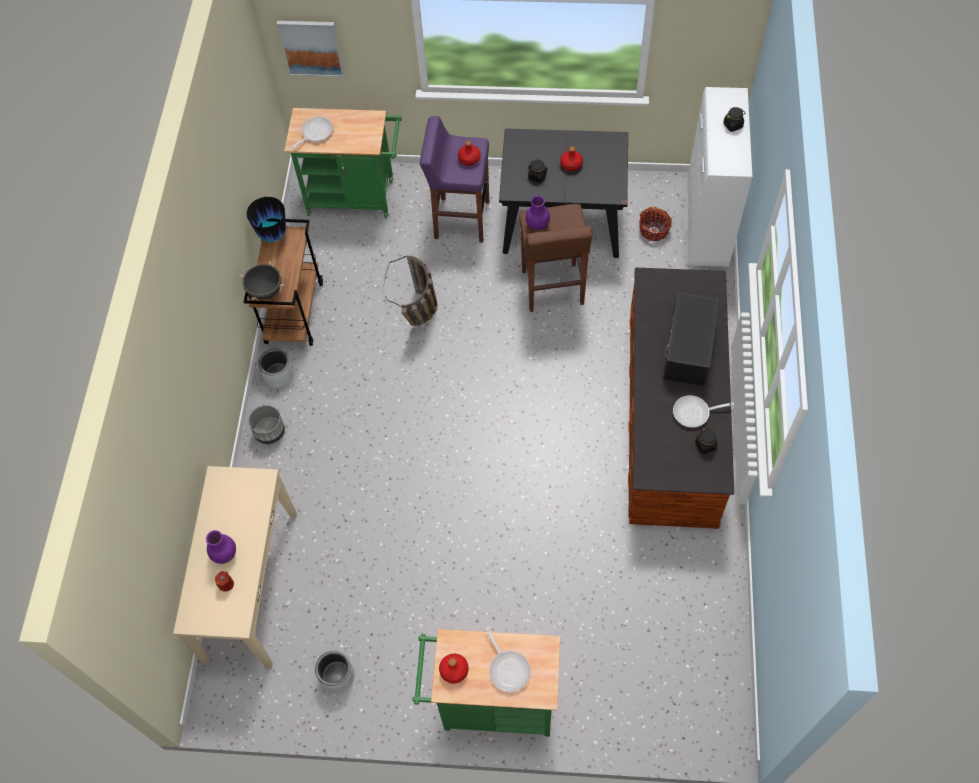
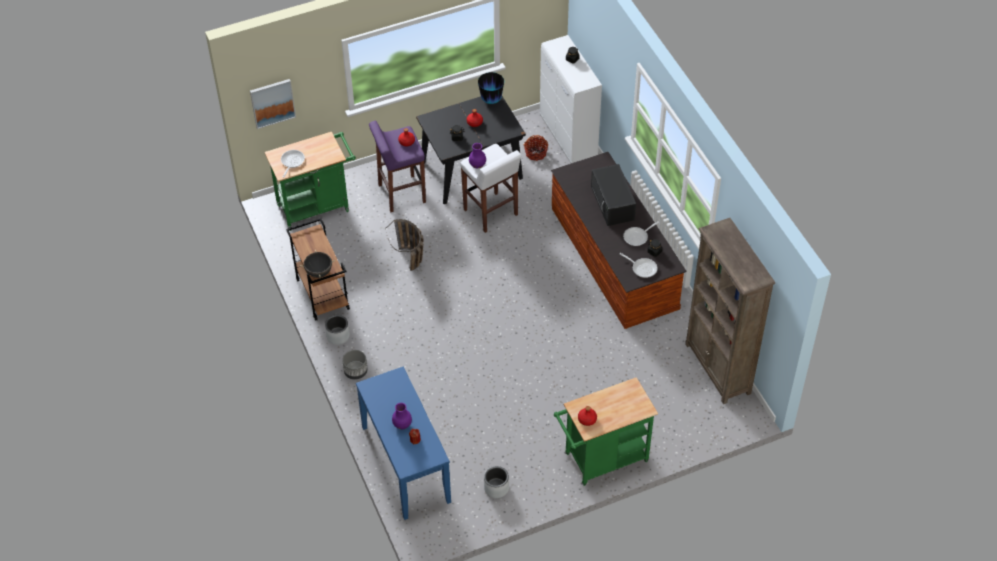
camera: 30 degrees left, 10 degrees down
(250, 586) = (405, 464): beige console table -> blue console table
(273, 235) = (299, 237): vase -> vase (491, 100)
(508, 668) = (617, 405): frying pan -> frying pan (642, 268)
(552, 288) = (491, 213): brown stool -> white stool
(721, 642) = (718, 369): none -> brown bookcase

